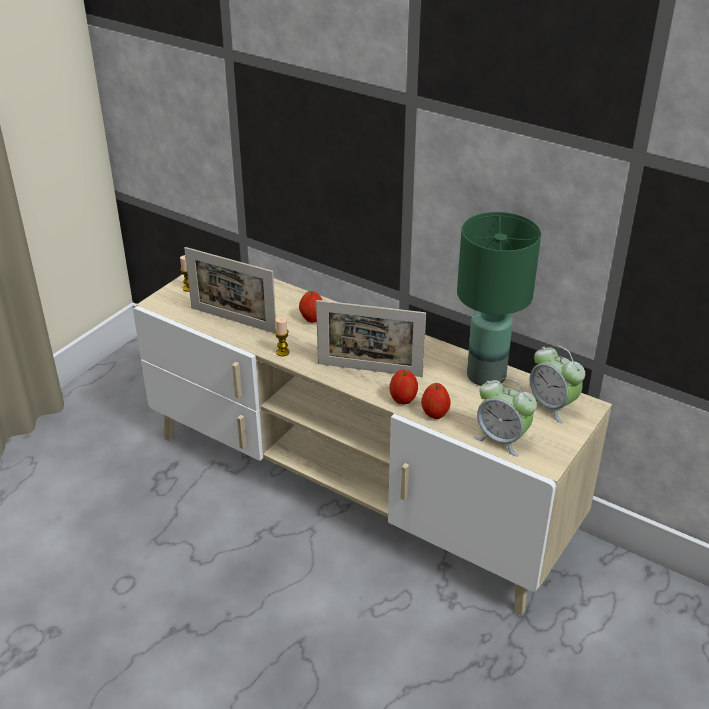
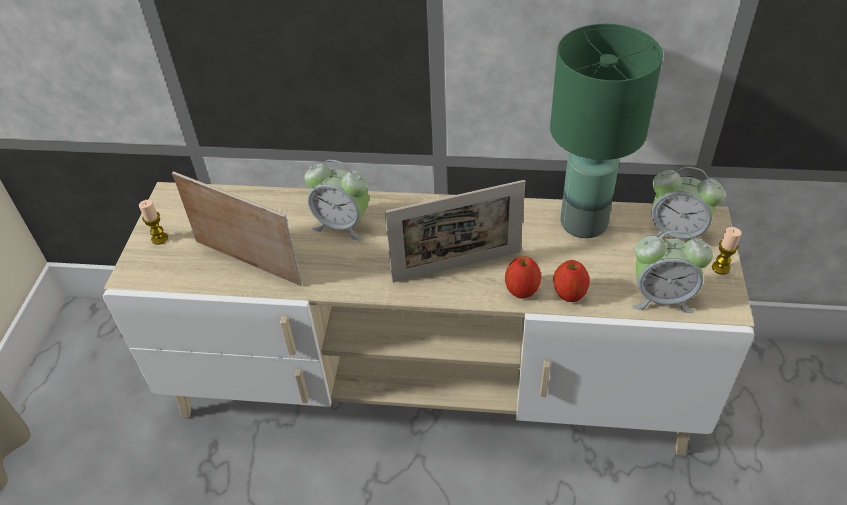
camera: 25 degrees left, 10 degrees up
(233, 320) = (247, 262): picture frame -> picture frame turned 150 degrees counterclockwise
(282, 352) = (339, 283): candle -> candle (720, 268)
(312, 319) = (342, 224): apple -> alarm clock

